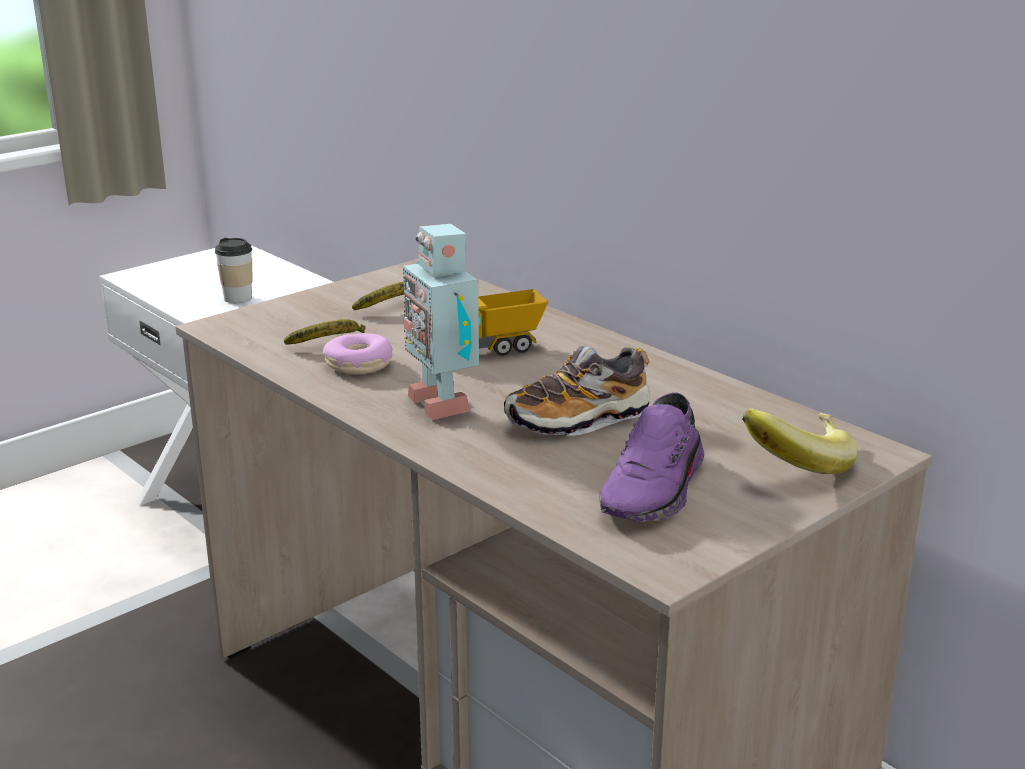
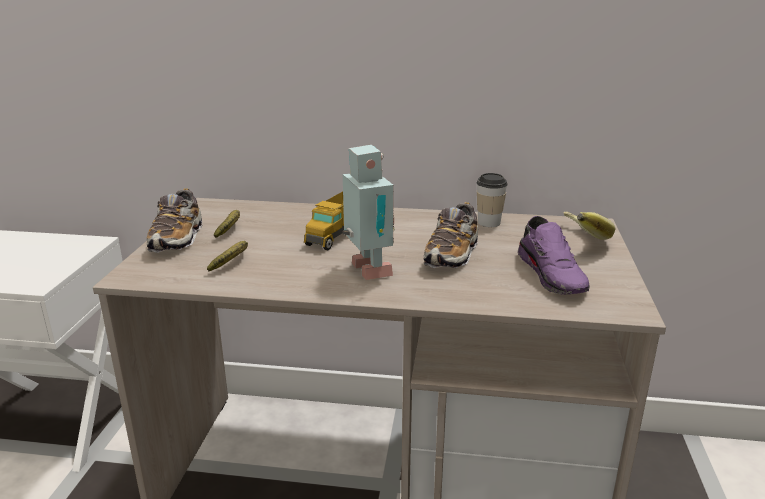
camera: 40 degrees left, 0 degrees up
(238, 298) = (42, 265): cup -> cup (489, 222)
(321, 300) = (177, 239): none -> shoe
(359, 365) = (277, 268): donut -> none
(443, 403) = (368, 272): toy robot -> toy robot turned 135 degrees counterclockwise

